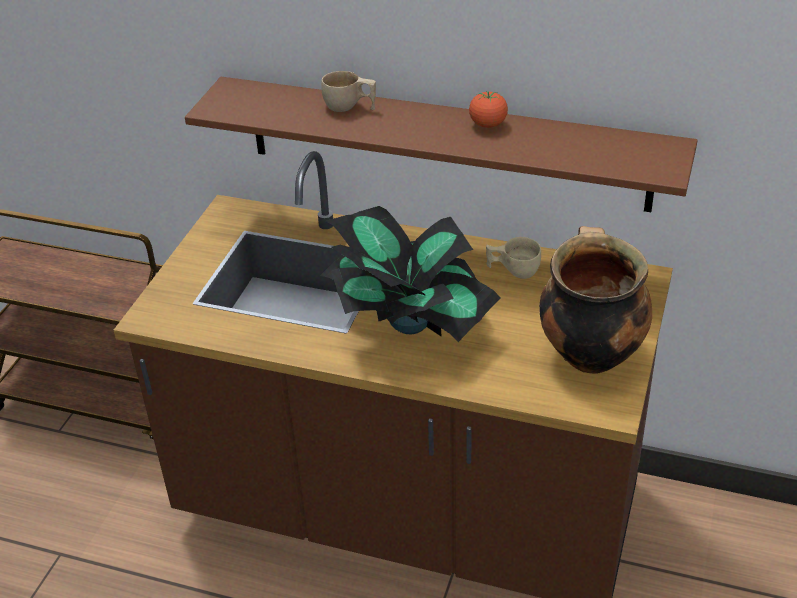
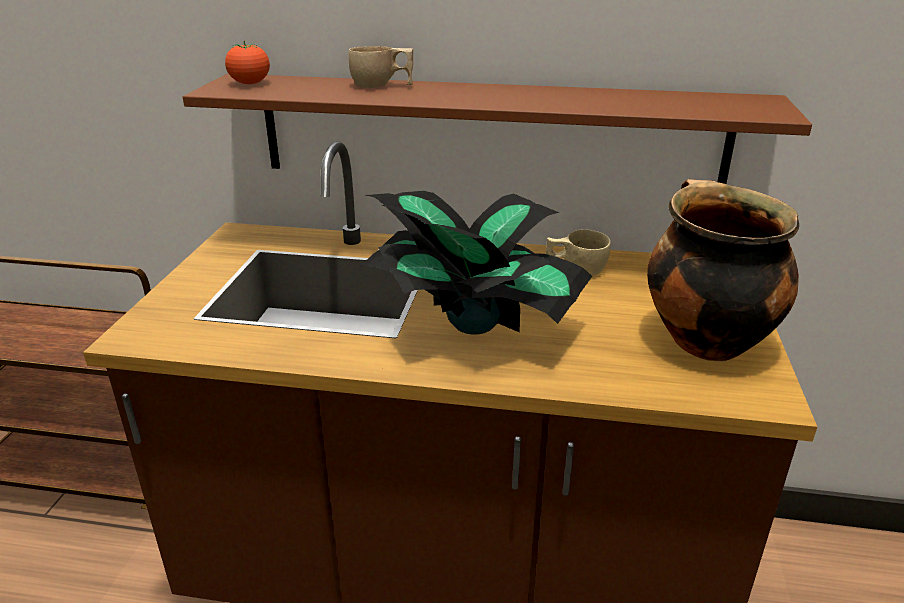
camera: 10 degrees left, 10 degrees down
(488, 125) = (546, 92): tomato -> tomato (250, 84)

